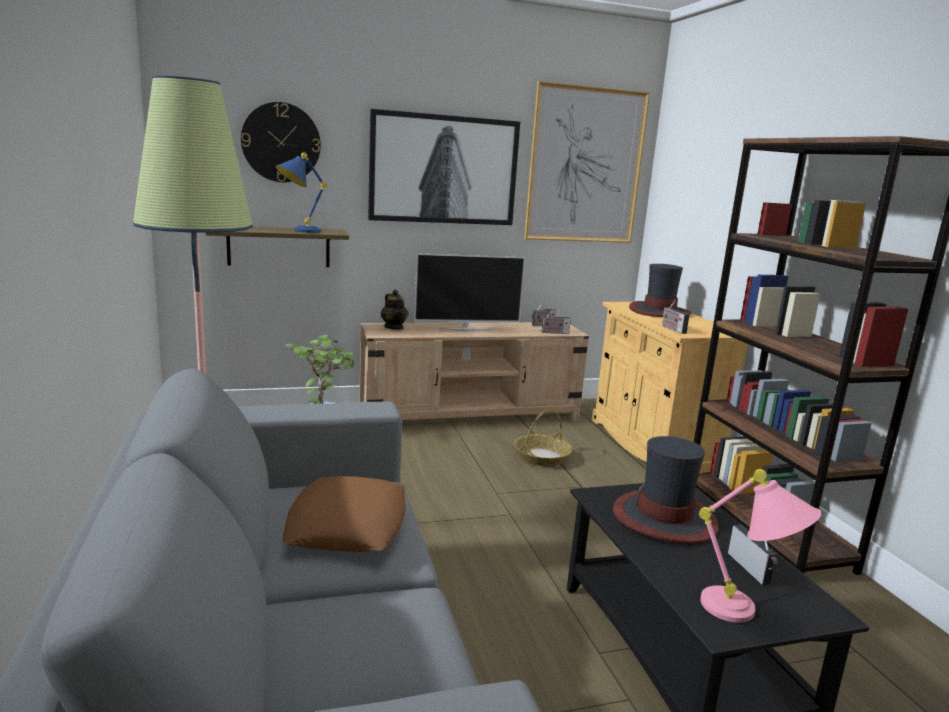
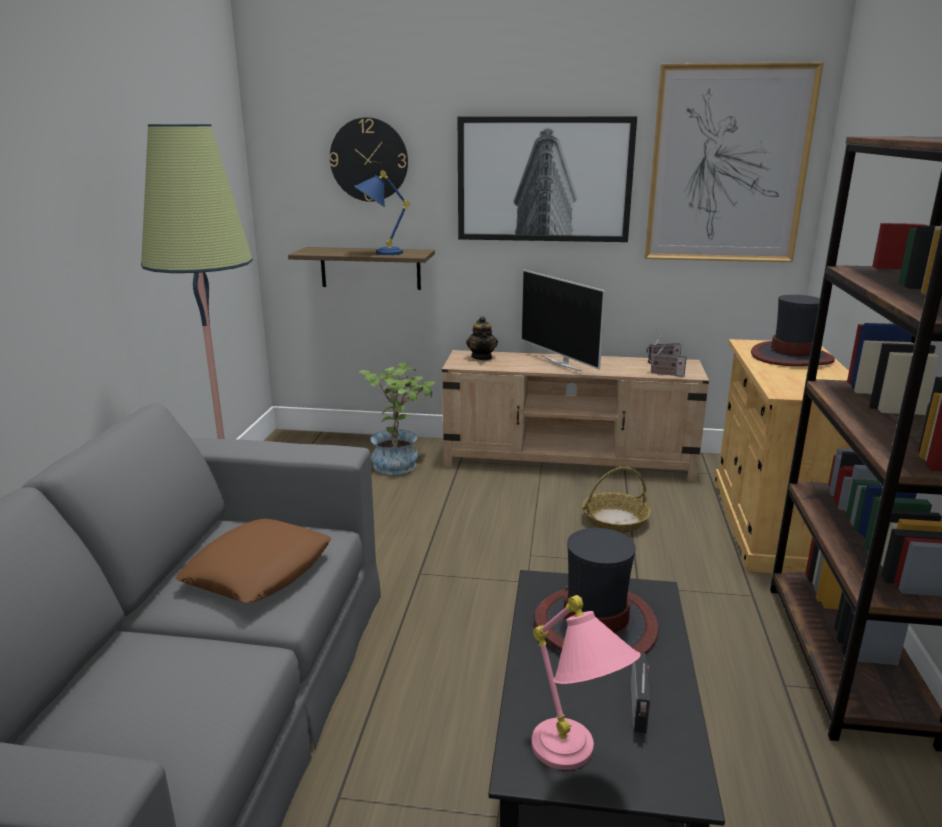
camera: 25 degrees right, 5 degrees up
(466, 329) = (561, 363): television -> television turned 45 degrees clockwise
(672, 329) = (774, 384): radio -> none

